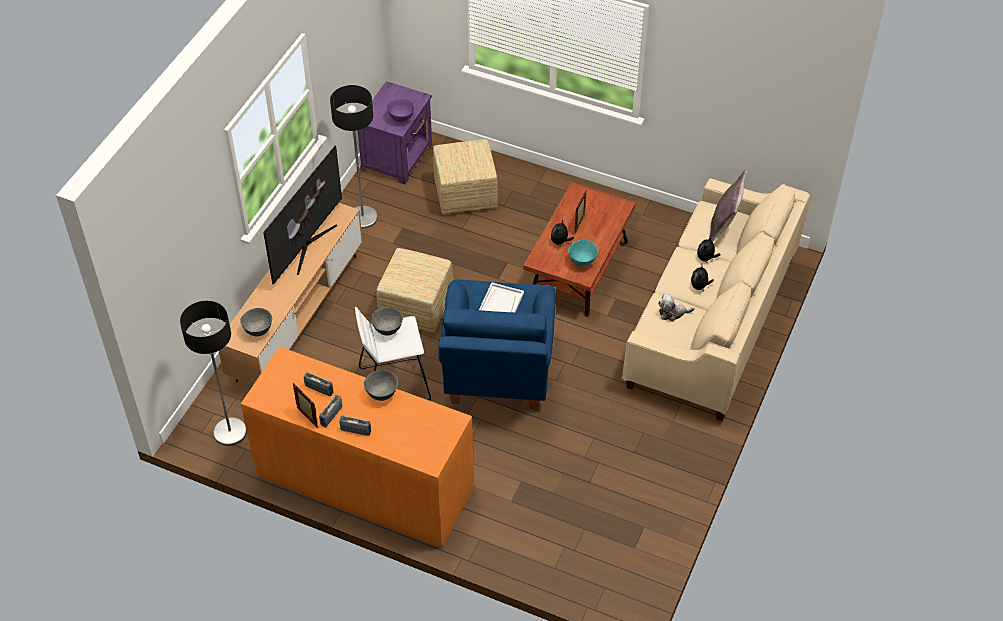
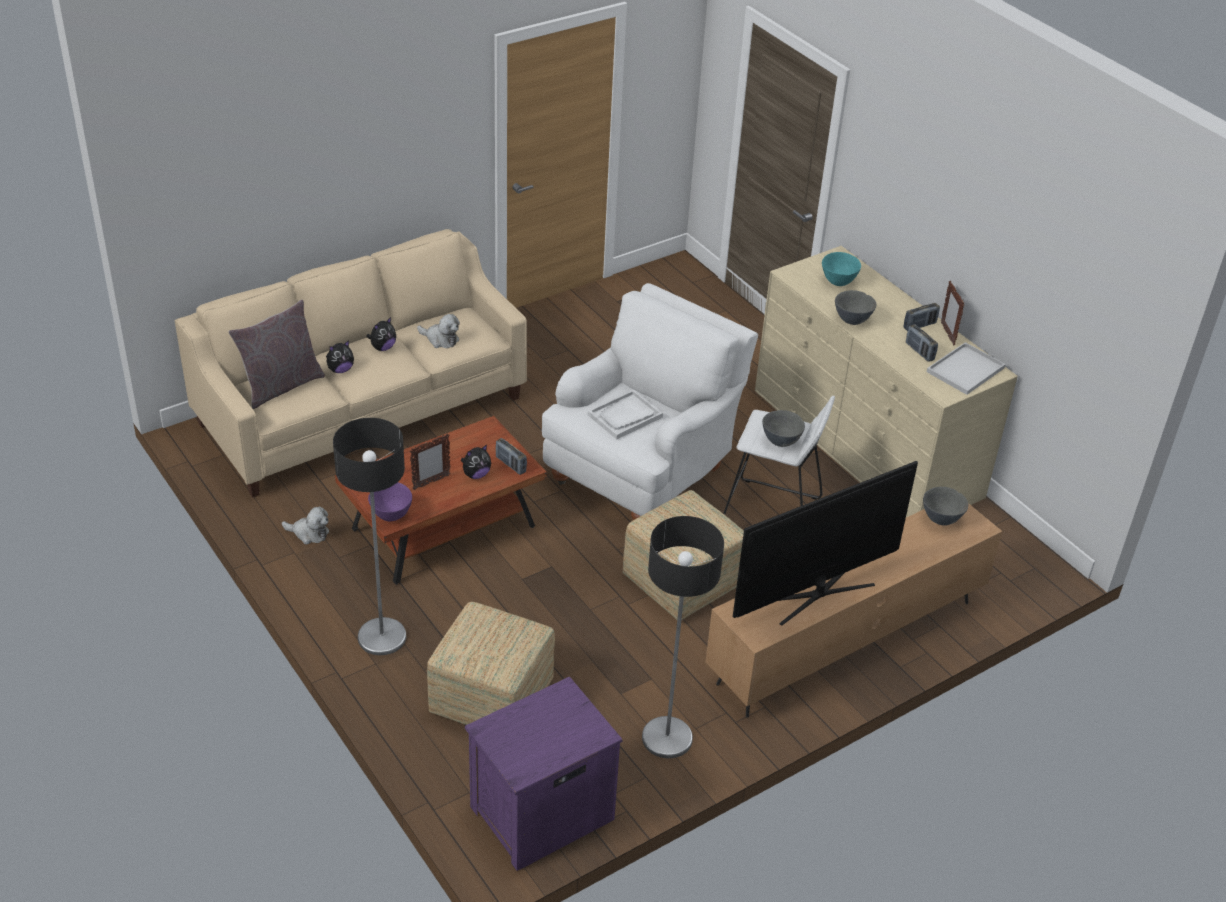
camera: 150 degrees left, 10 degrees down
(230, 432) = (999, 552): floor lamp -> floor lamp (382, 637)
(279, 388) = (965, 371): none -> white tray
(356, 431) = (900, 305): radio -> radio (510, 465)
(364, 482) = (866, 443): orange dresser -> beige dresser
(401, 118) = (546, 707): purple bowl -> purple bowl (391, 516)
(498, 372) = (642, 471): blue armchair -> white armchair
(582, 262) = (474, 443): turquoise bowl -> turquoise bowl (838, 282)
(647, 228) = (309, 533): none -> plush toy

